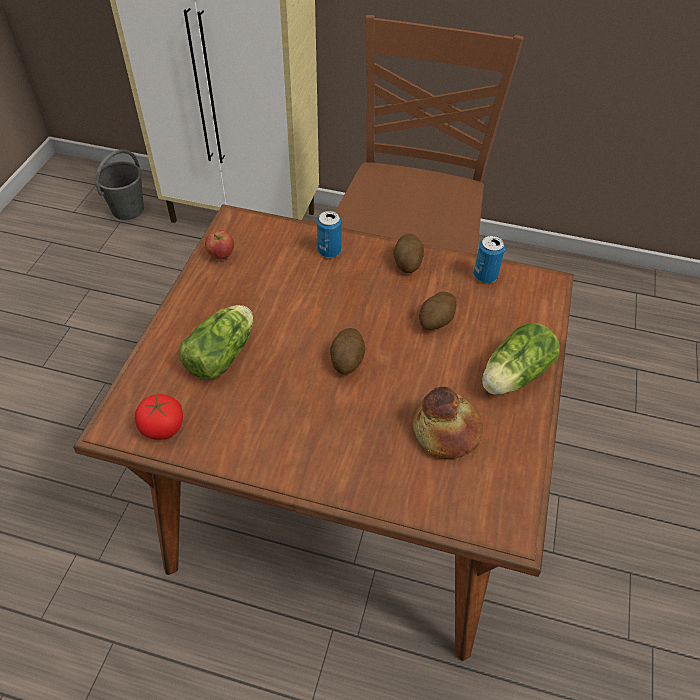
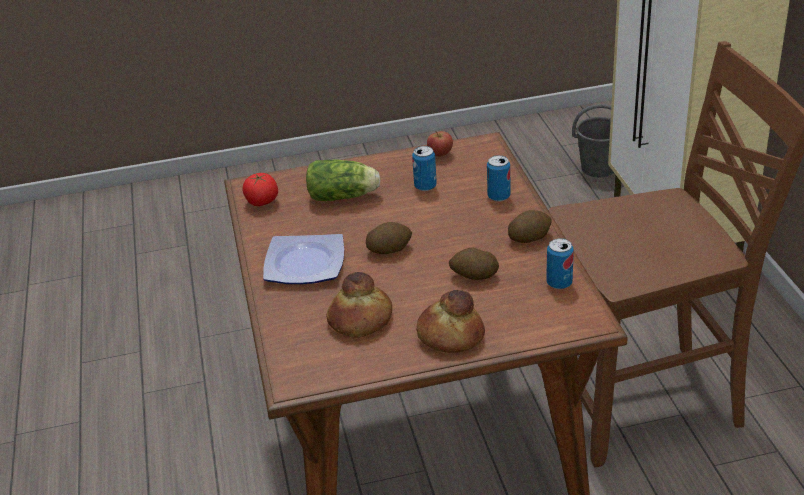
camera: 65 degrees right, 15 degrees down
(265, 289) = (425, 186): none -> can
(320, 436) = (306, 265): none -> plate
(512, 376) = (450, 335): lettuce -> bread

